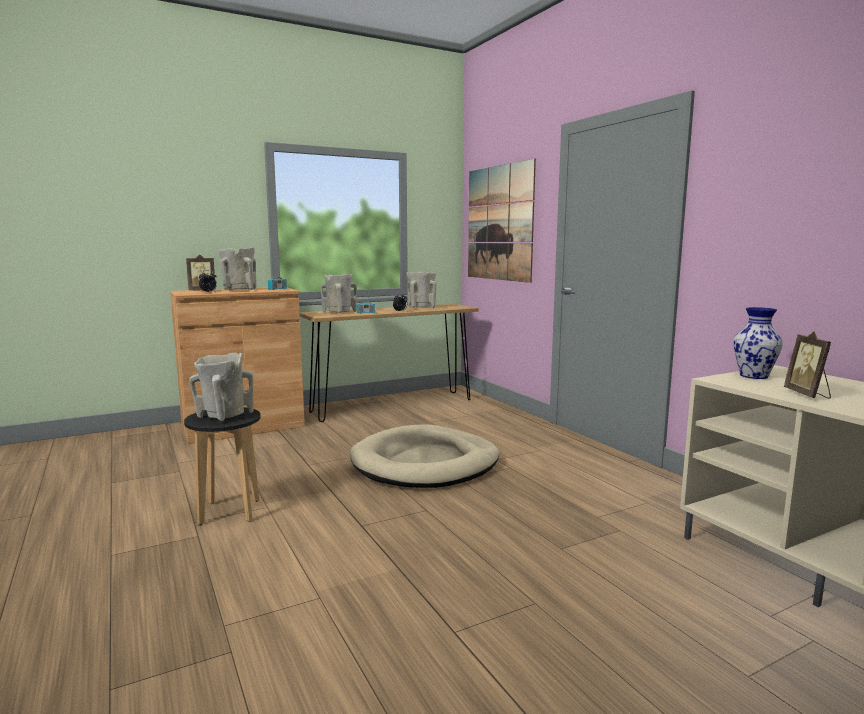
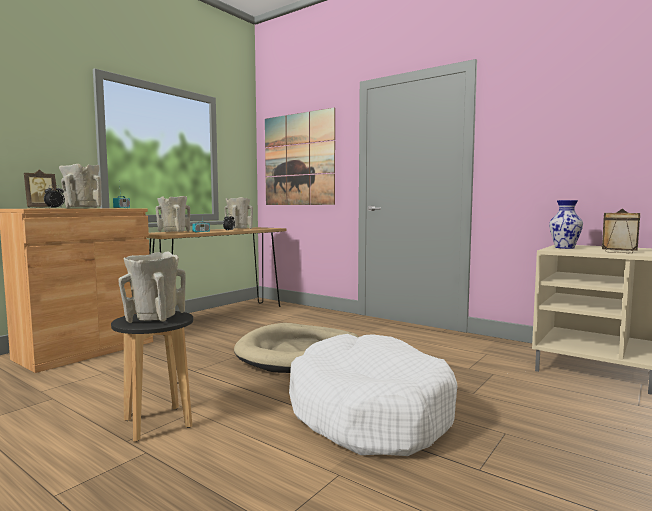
camera: 25 degrees left, 5 degrees down
(417, 543) = (368, 412): none -> white dog bed
(807, 394) = (619, 252): picture frame -> picture frame turned 150 degrees clockwise

